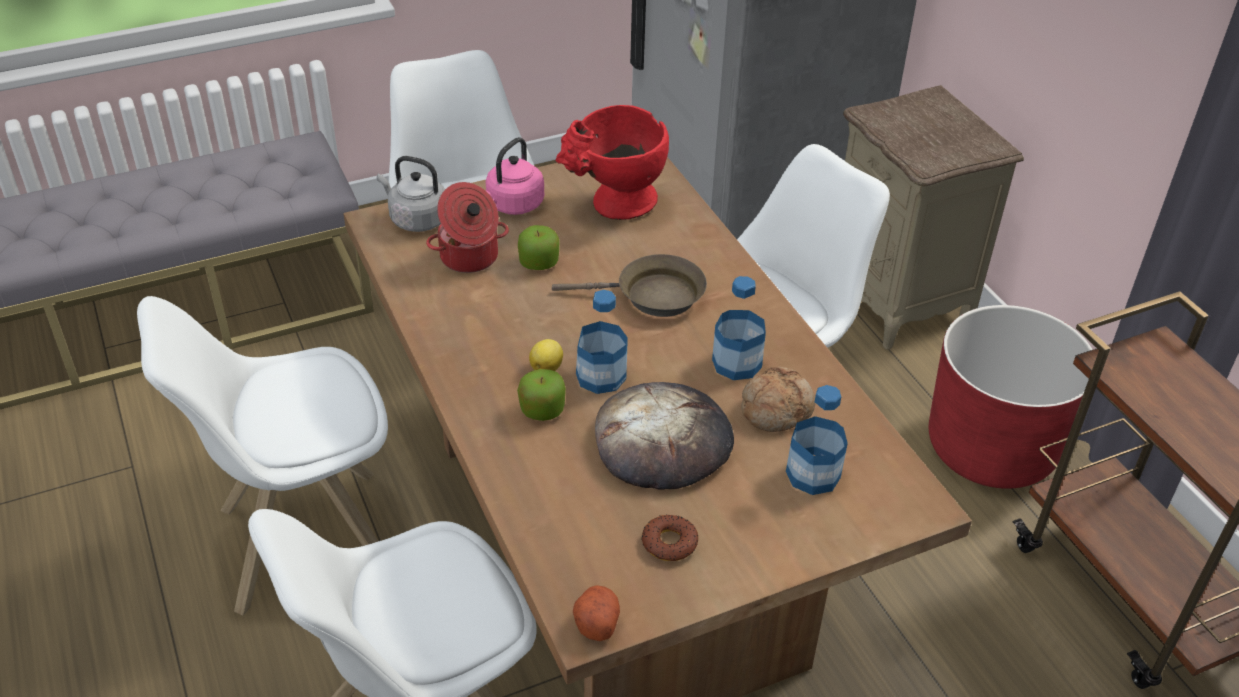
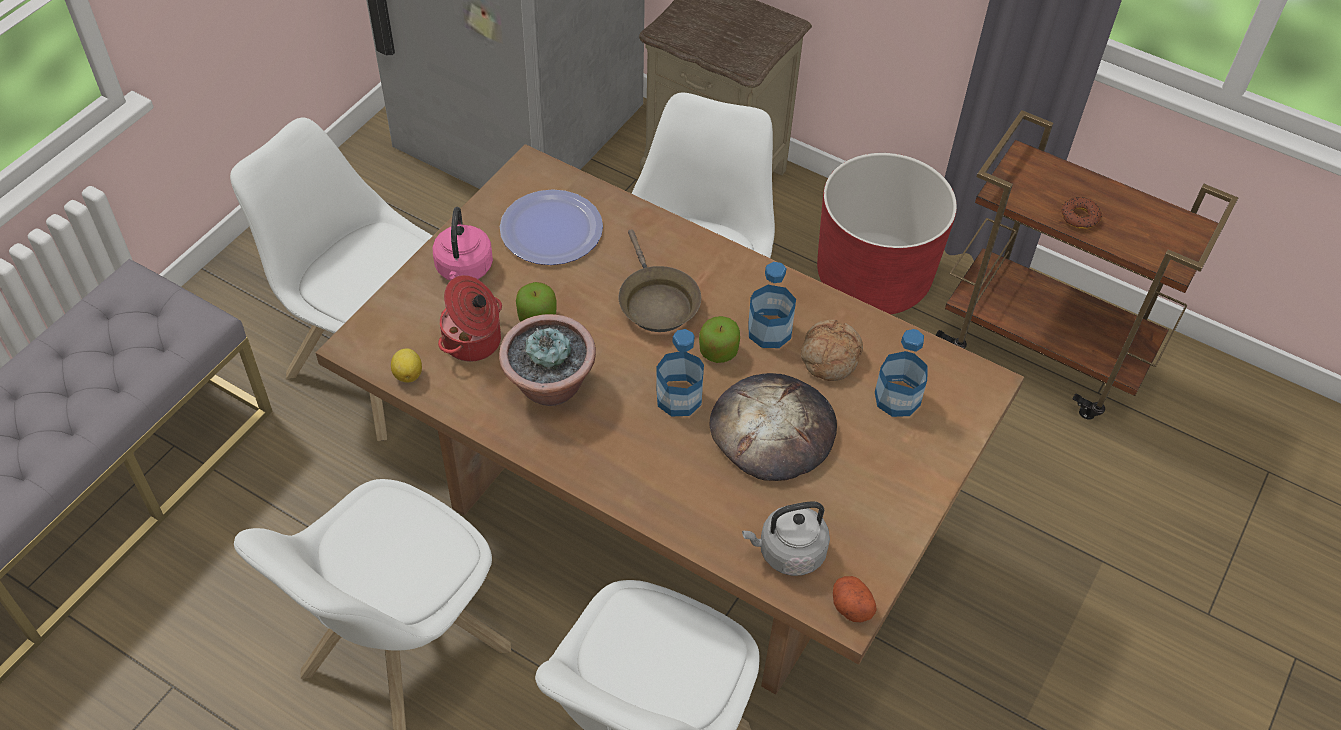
camera: 35 degrees left, 10 degrees up
(416, 219) = (390, 326): grey kettle -> grey kettle (788, 552)
(497, 317) = (549, 387): none -> potted plant
(542, 409) = (660, 453): apple -> apple (718, 351)
(547, 368) = (631, 413): lemon -> lemon (408, 374)
(614, 207) = (551, 229): red vase -> plate
(652, 296) = (656, 302): brown frying pan -> brown frying pan turned 105 degrees clockwise
(669, 543) = (847, 512): donut -> donut (1079, 217)

